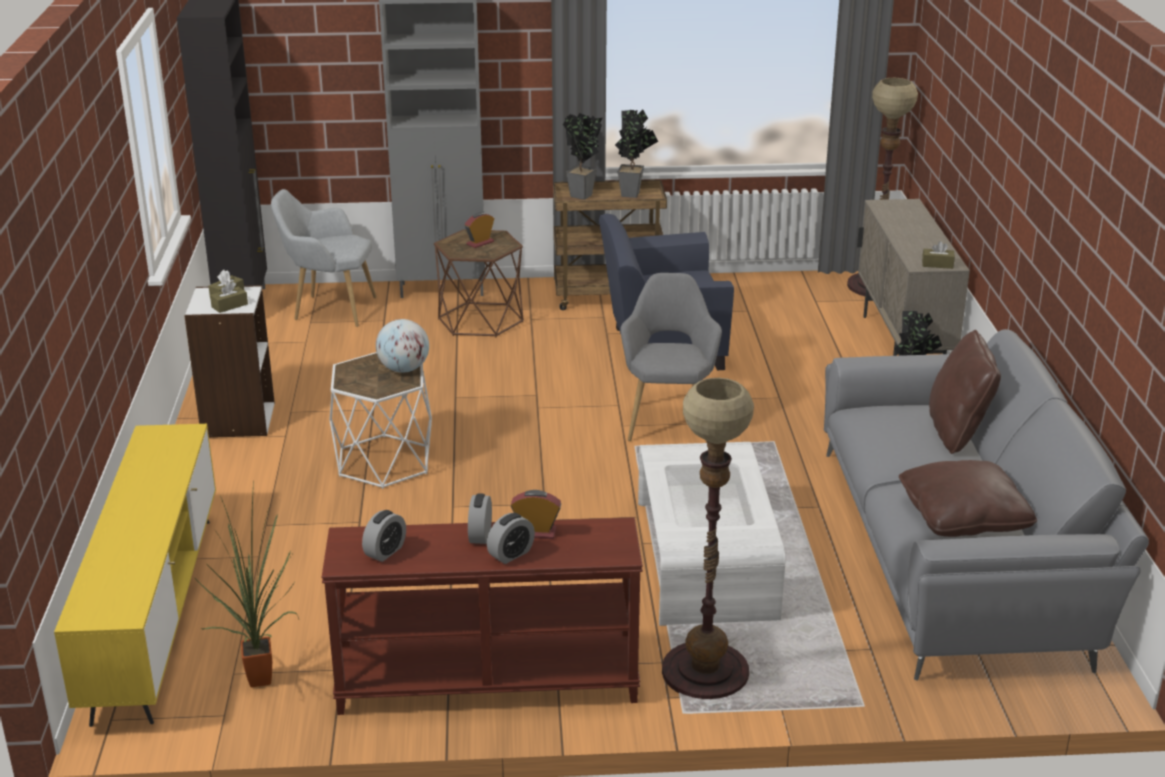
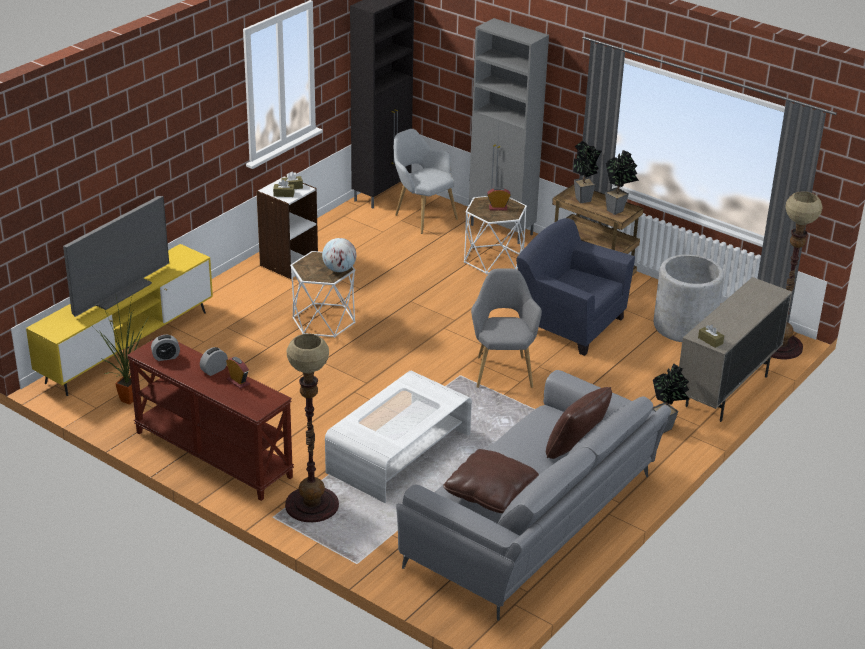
camera: 40 degrees right, 5 degrees up
(135, 518) = (118, 291): none -> television
(480, 320) = (493, 259): brown side table -> white side table
(511, 554) = (212, 386): alarm clock -> none
(668, 419) = (502, 369): grey armchair -> grey armchair turned 45 degrees counterclockwise
(769, 304) = (684, 326): none -> grey planter

